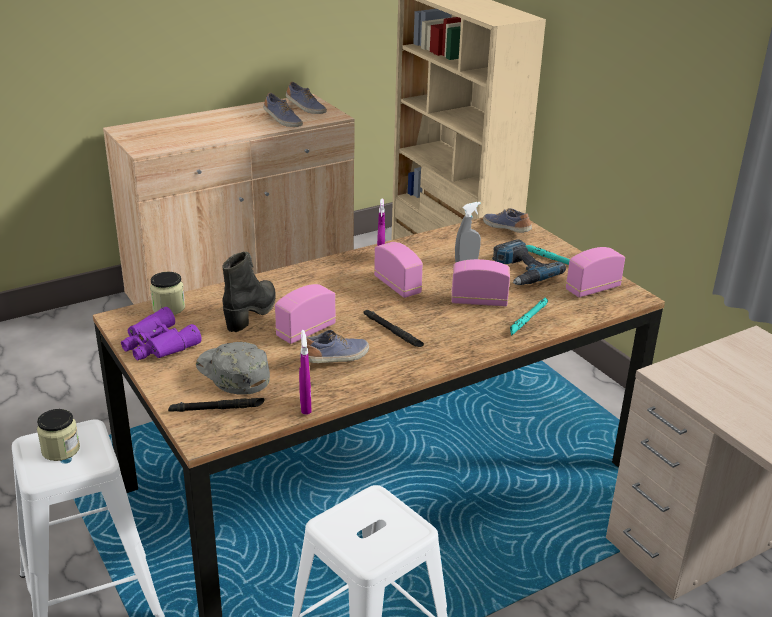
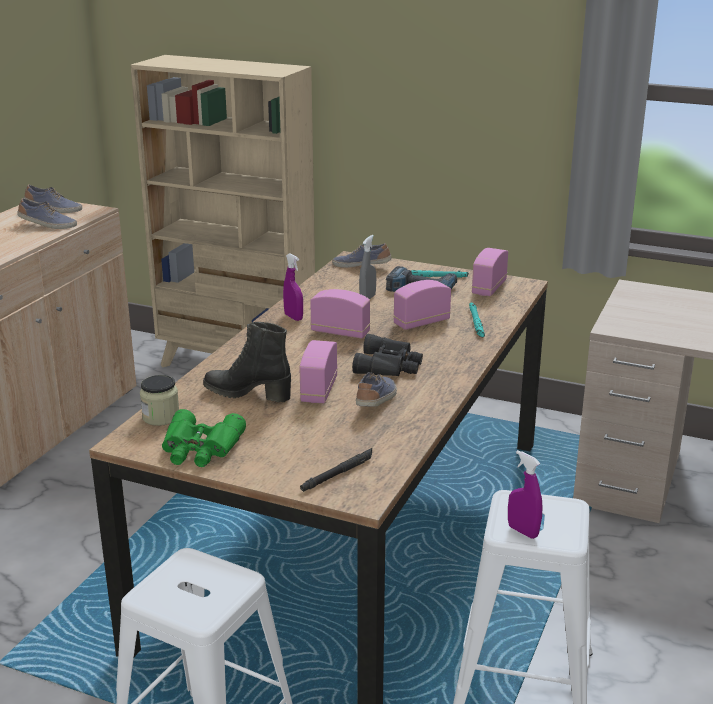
camera: 35 degrees left, 5 degrees down
(61, 450) = (186, 587): jar -> none
(157, 345) = (200, 449): purple binoculars -> green binoculars
(232, 373) = (307, 443): grey cap -> none
(252, 313) = (248, 393): black boot -> black boot turned 60 degrees counterclockwise
(305, 406) = (408, 442): purple spray bottle -> purple spray bottle (523, 531)
(392, 331) = (389, 365): black flashlight -> black binoculars

